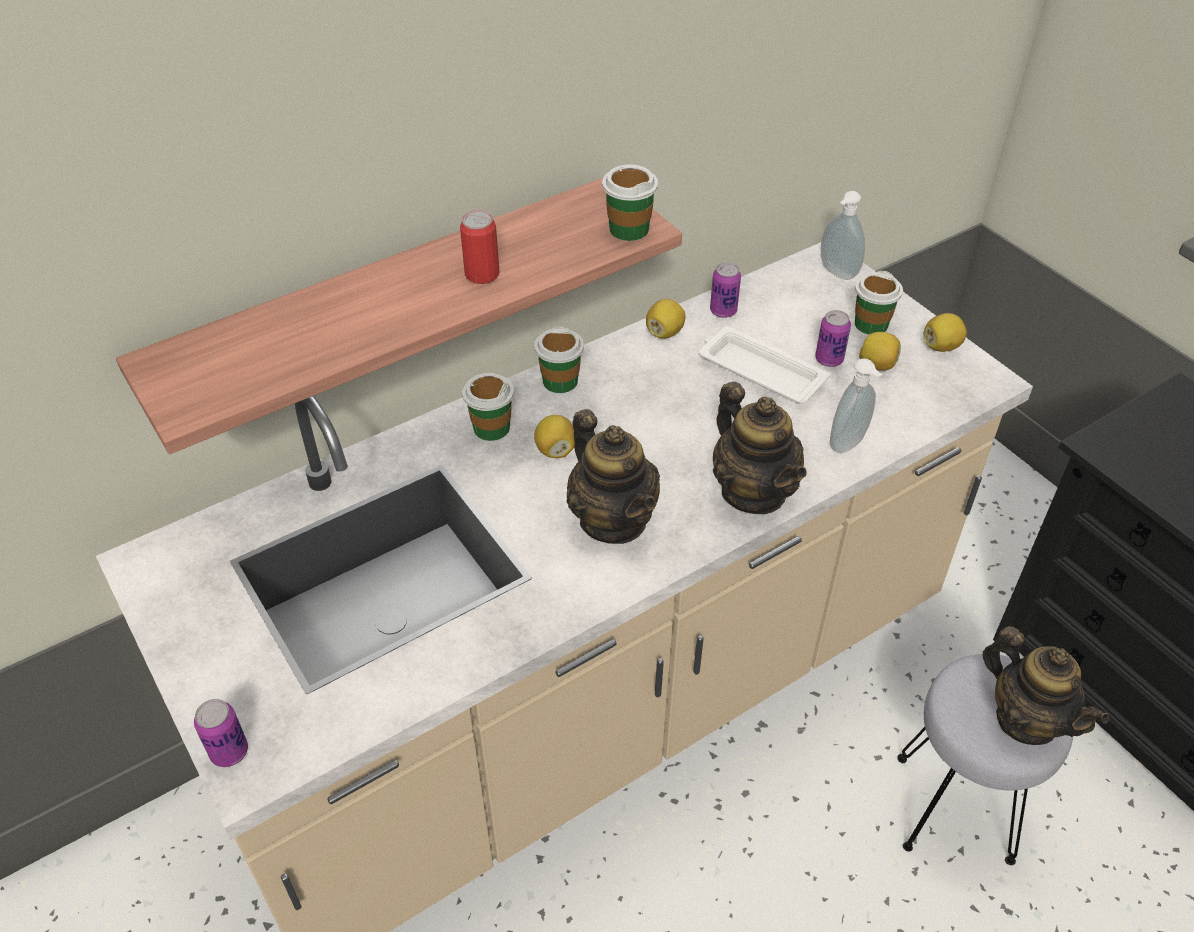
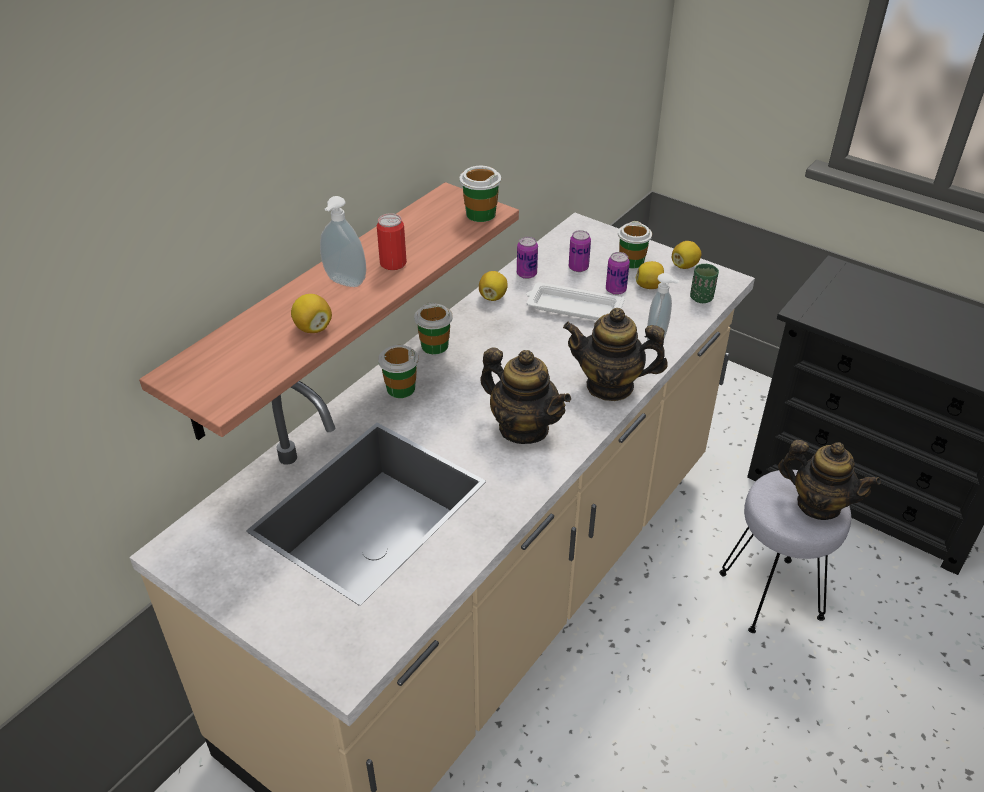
camera: 20 degrees left, 5 degrees down
(229, 752) = (322, 662): can -> can (578, 267)
(555, 450) = (456, 392): lemon -> lemon (313, 328)
(753, 492) = (610, 386): teapot -> teapot turned 150 degrees clockwise
(836, 273) = (591, 234): soap dispenser -> soap dispenser (344, 283)
(941, 398) = (701, 298): none -> green cup

